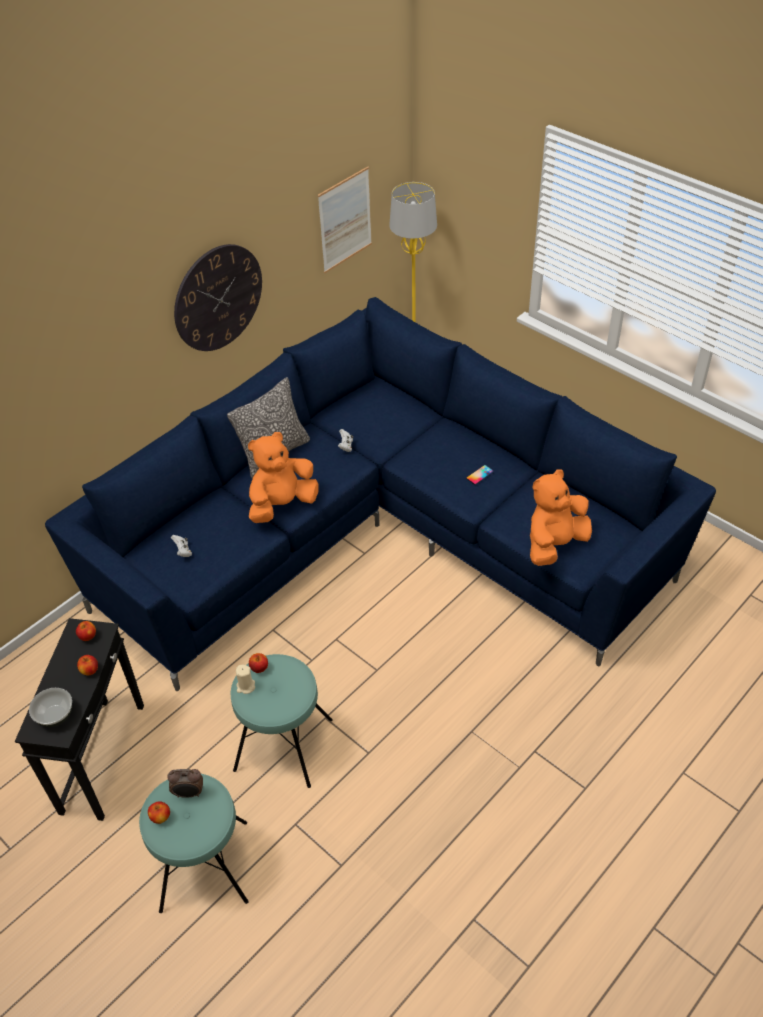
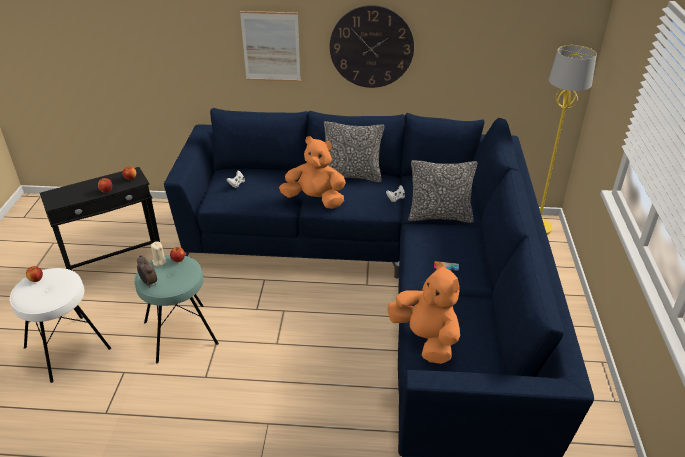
camera: 50 degrees right, 10 degrees down
(55, 715) = (65, 196): bowl -> none
(189, 793) = (60, 281): alarm clock -> alarm clock (149, 283)
(204, 865) = (67, 348): turquoise stool -> white stool
(345, 220) = (511, 49): picture -> picture (271, 47)
(402, 434) = (439, 216): none -> pillow
(554, 544) = (426, 339): orange plush toy -> orange plush toy turned 45 degrees clockwise

